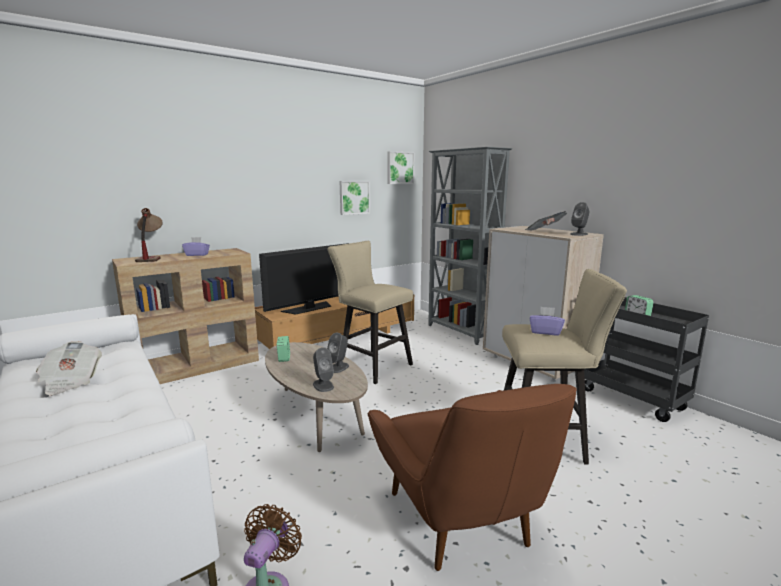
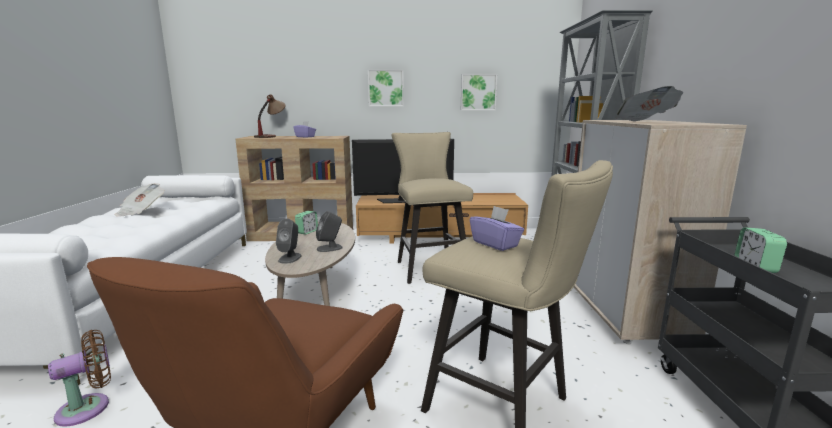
camera: 35 degrees right, 0 degrees up
(400, 168) = (542, 59): picture -> picture (386, 88)
(579, 234) = (694, 123): grey speaker -> none

